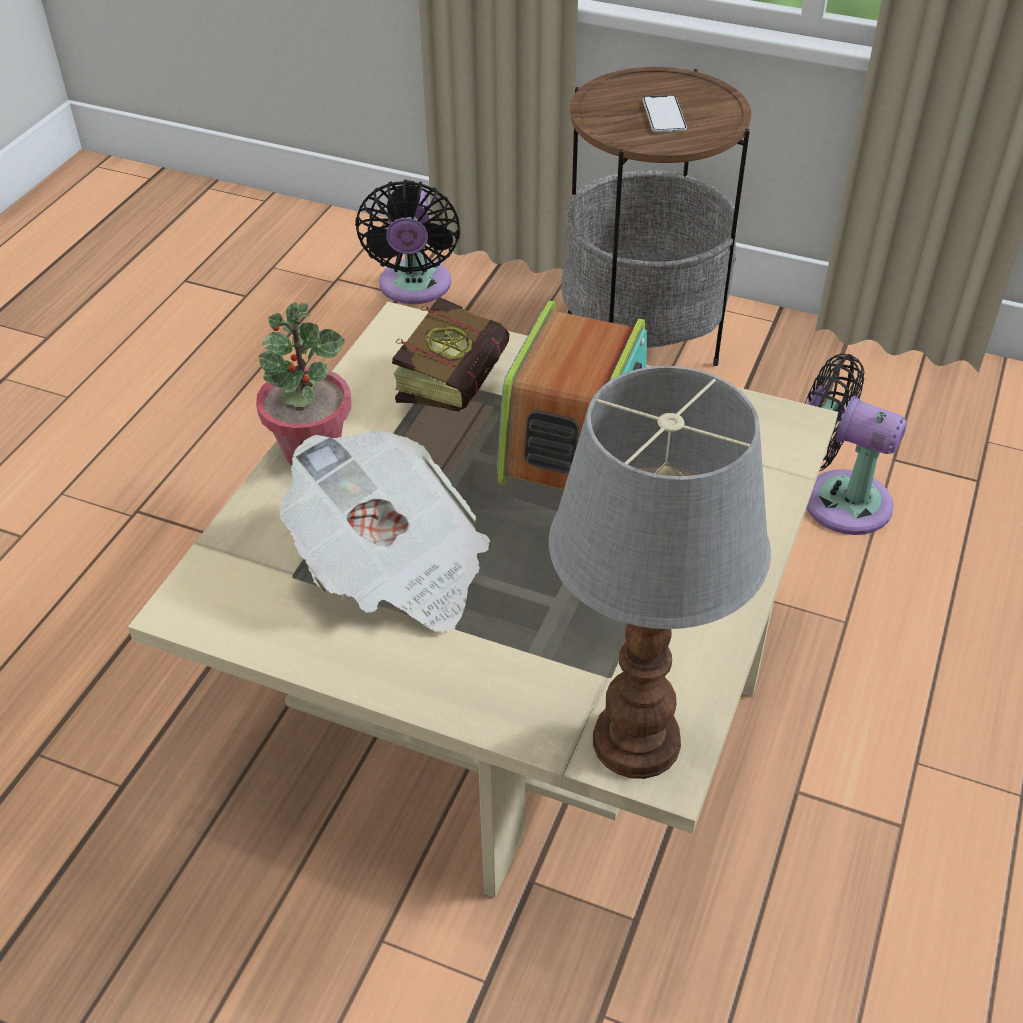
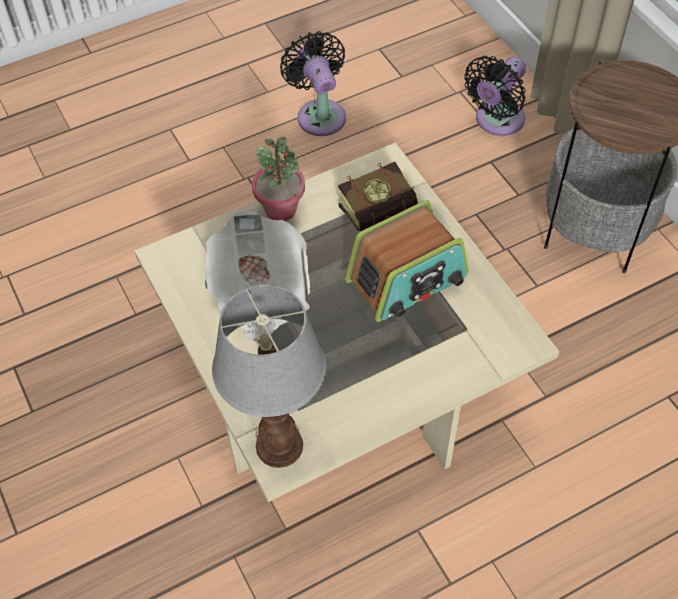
camera: 40 degrees right, 10 degrees up
(664, 115) = (630, 110): phone -> none
(837, 499) = (607, 398): black fan -> black fan (319, 114)

